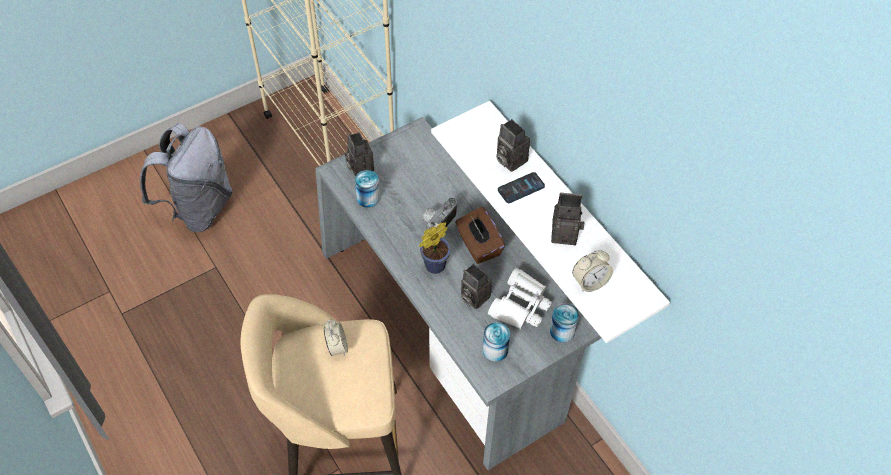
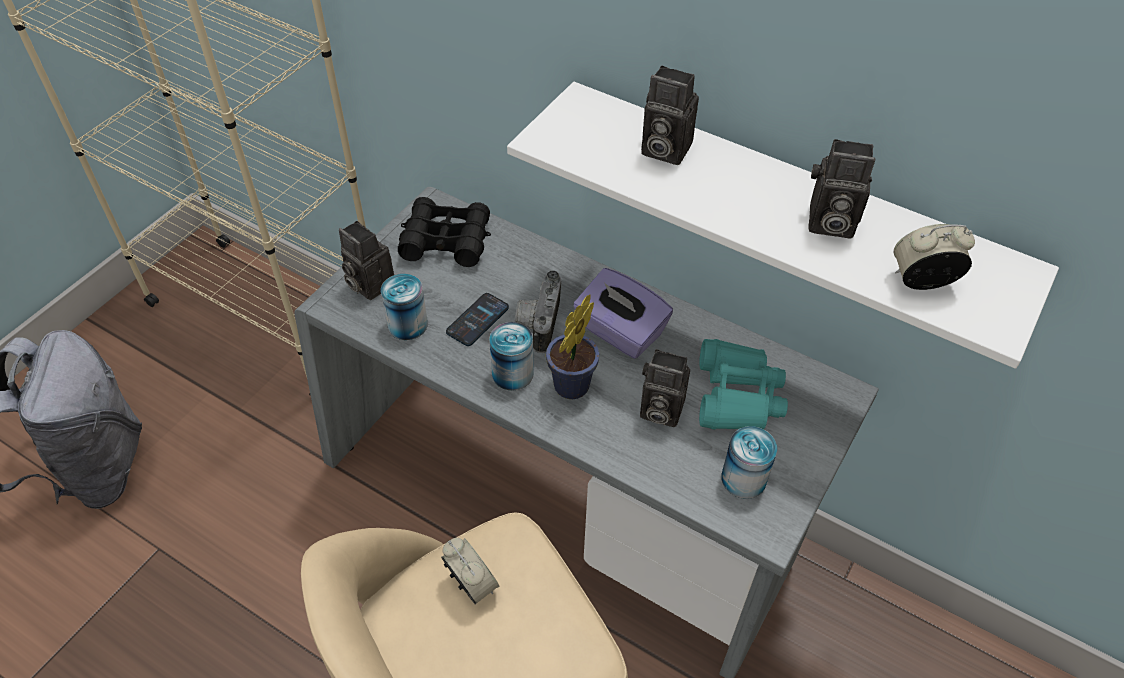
camera: 25 degrees left, 5 degrees down
(414, 155) = (446, 240): none -> black binoculars
(478, 245) = (620, 332): brown tissue box -> purple tissue box
(520, 306) = (737, 396): white binoculars -> turquoise binoculars
(521, 188) = (710, 183): phone -> phone (477, 320)
(562, 331) = (821, 409): can -> can (512, 373)
(565, 233) = (828, 223): camera -> camera turned 150 degrees counterclockwise
(590, 282) = (921, 281): alarm clock -> alarm clock turned 135 degrees counterclockwise

